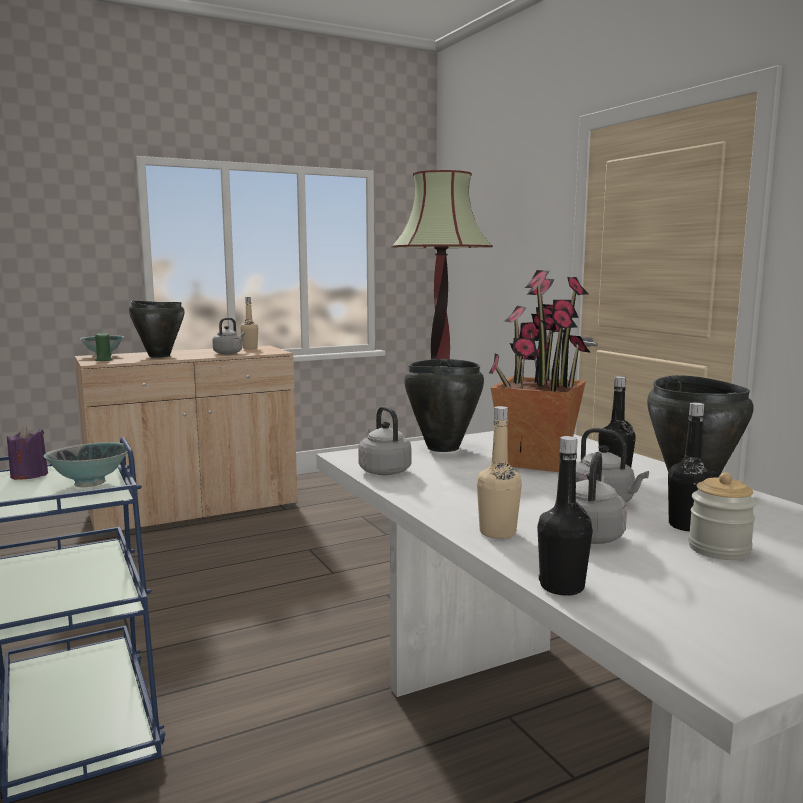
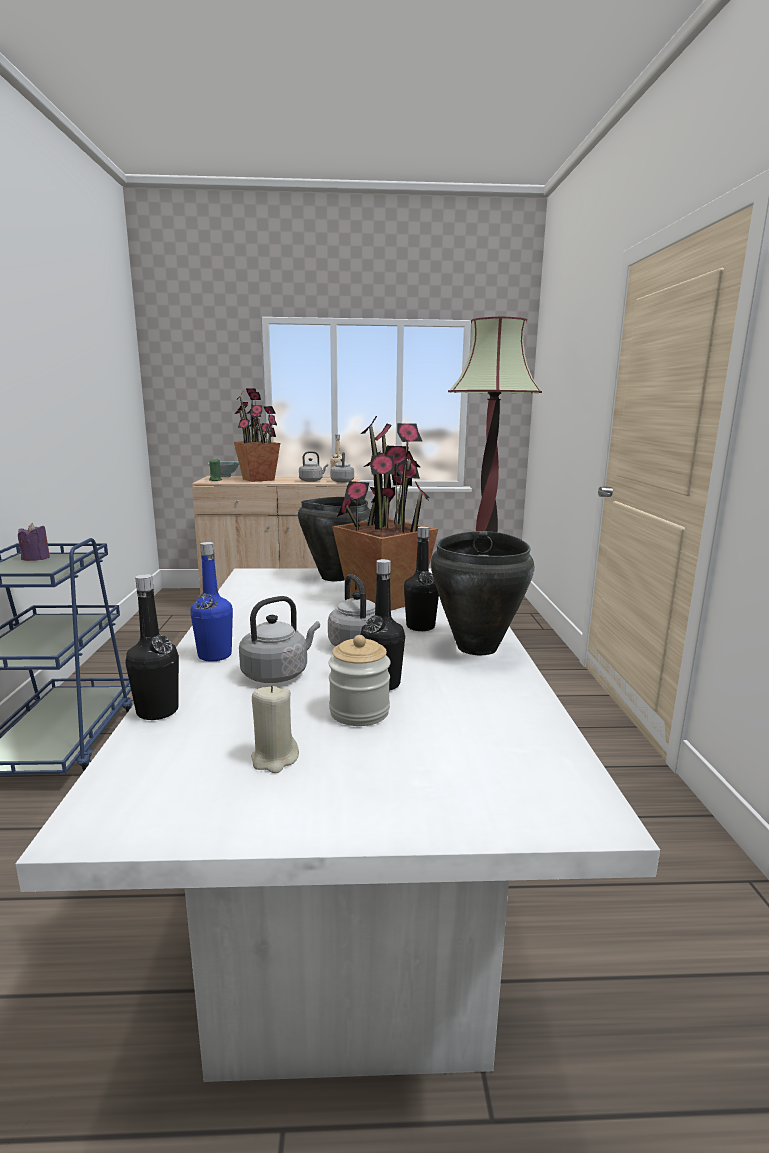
camera: 25 degrees right, 5 degrees up
(90, 484) = (54, 569): bowl -> none
(159, 356) = (259, 479): black cooking pot -> potted plant
(383, 471) = (248, 589): grey kettle -> grey kettle (342, 481)
(497, 532) = (215, 655): beige bottle -> blue bottle
(739, 596) = (274, 759): none -> beige candle

